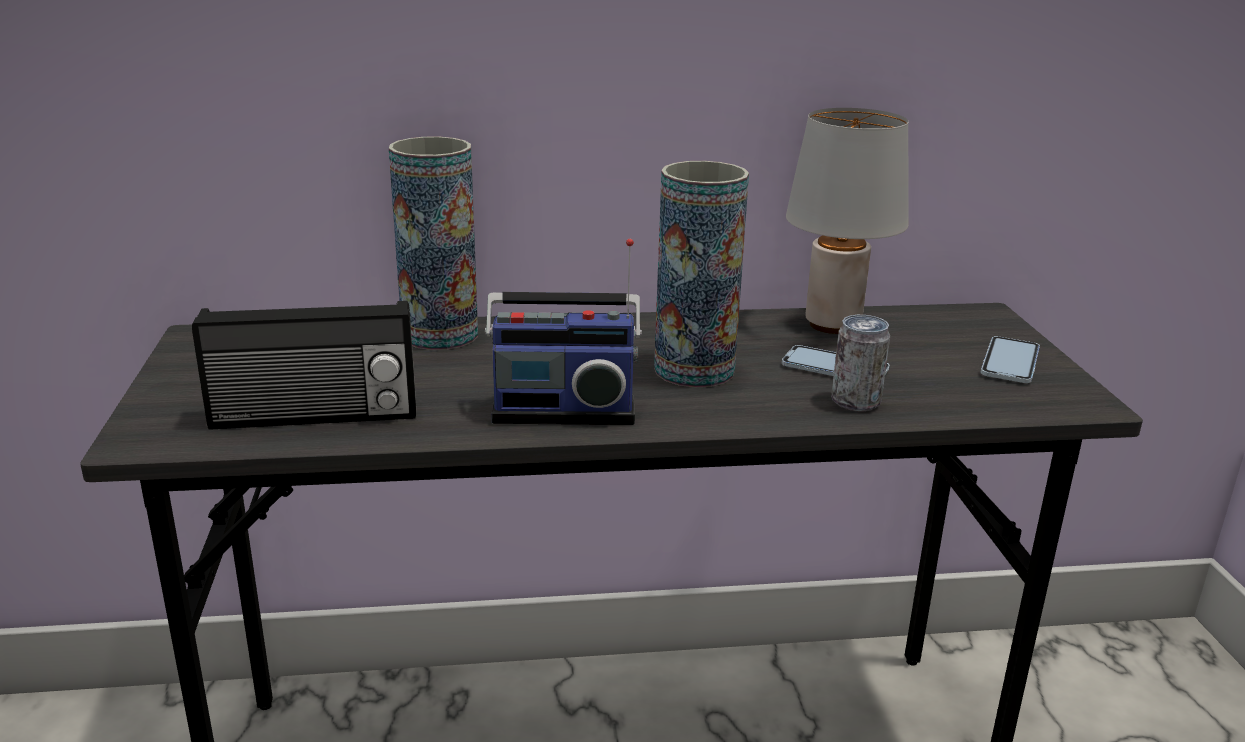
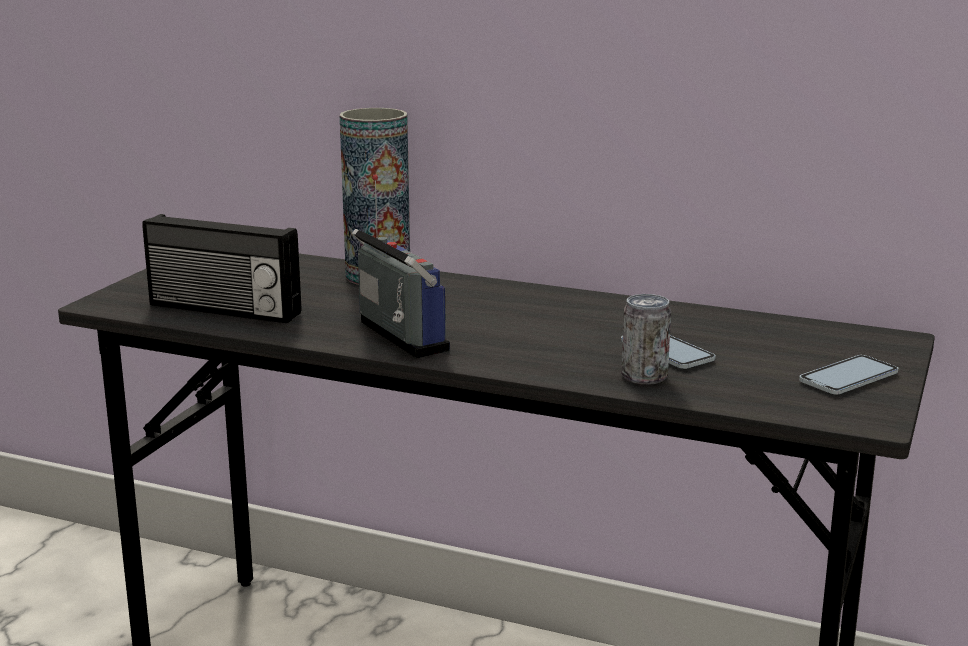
camera: 30 degrees right, 5 degrees down
(563, 410) = (397, 338): radio -> radio turned 150 degrees counterclockwise
(694, 369) = (541, 331): vase -> none
(833, 324) = (721, 322): grey table lamp -> none

